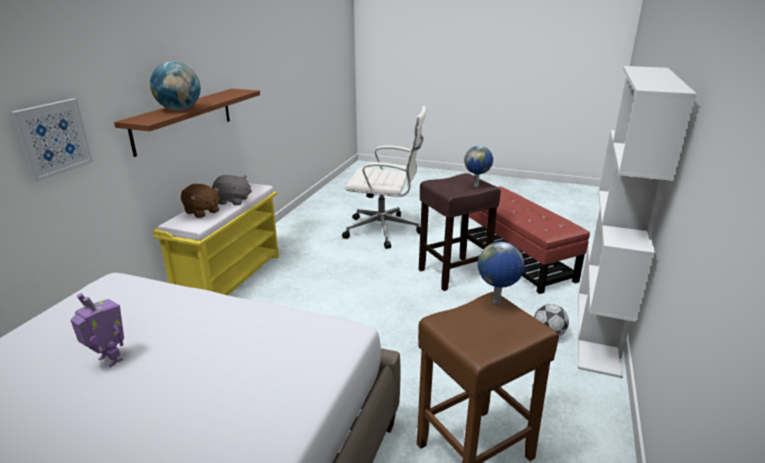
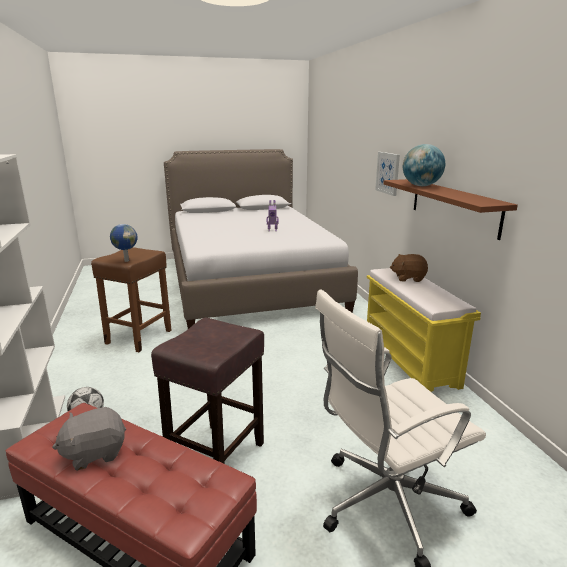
camera: 145 degrees right, 5 degrees down
(233, 201) = (416, 290): grey plush toy -> grey plush toy (95, 452)
(477, 185) = (185, 341): globe -> none

